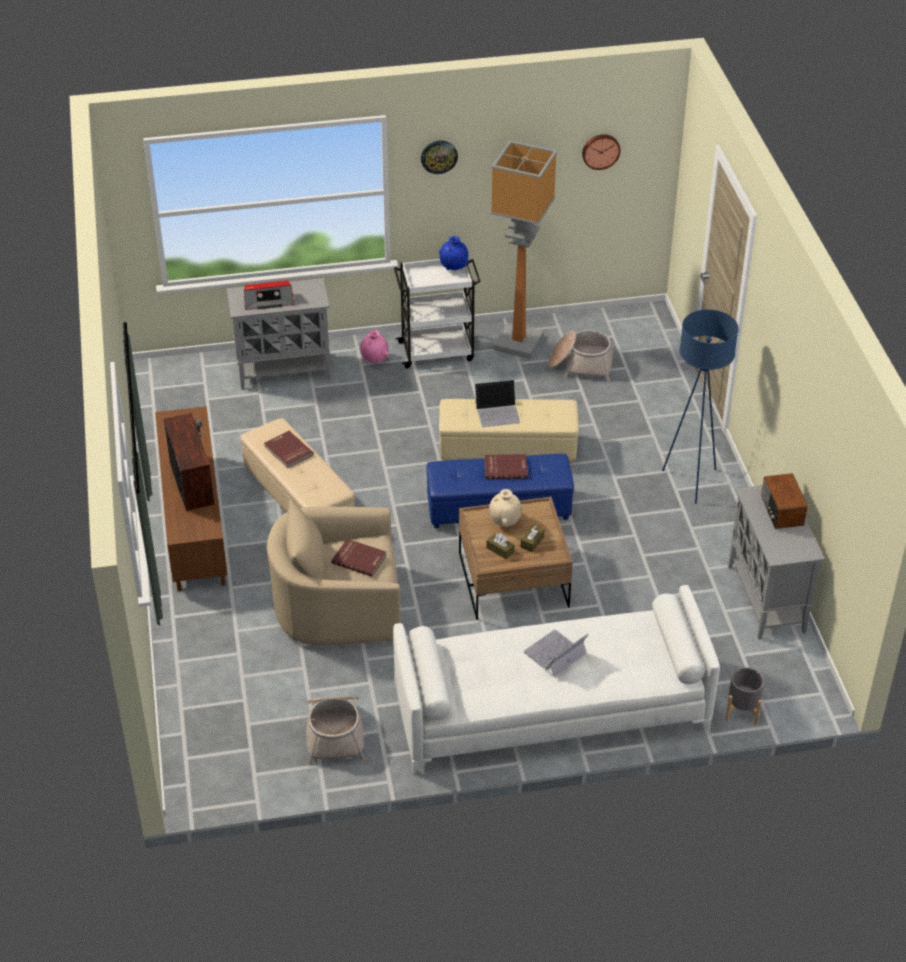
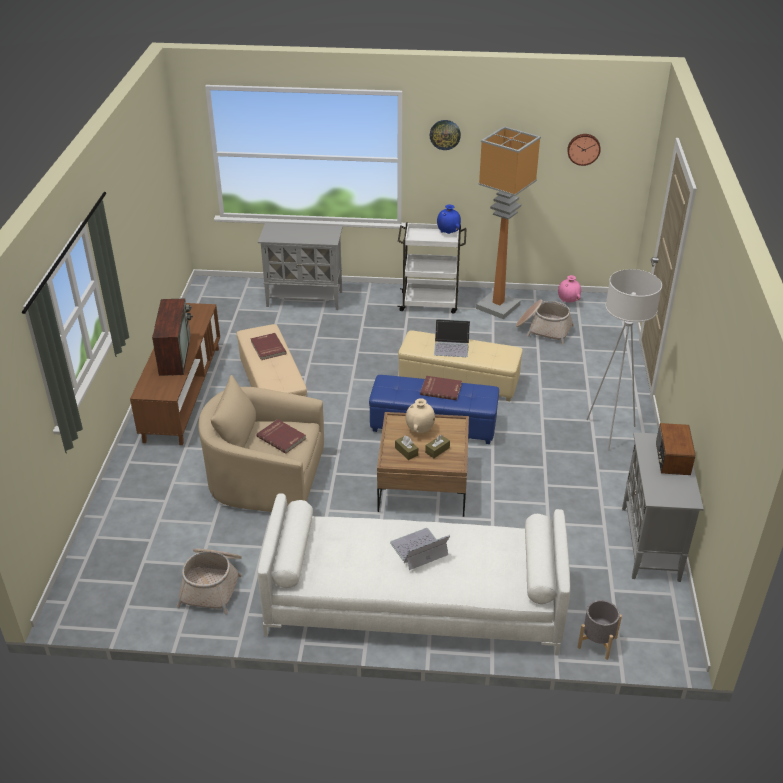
camera: 15 degrees right, 5 degrees down
(268, 301) = (292, 235): radio -> none
(374, 360) = (378, 302): pink vase -> pink vase (568, 301)
(691, 481) = (609, 432): blue floor lamp -> white floor lamp

